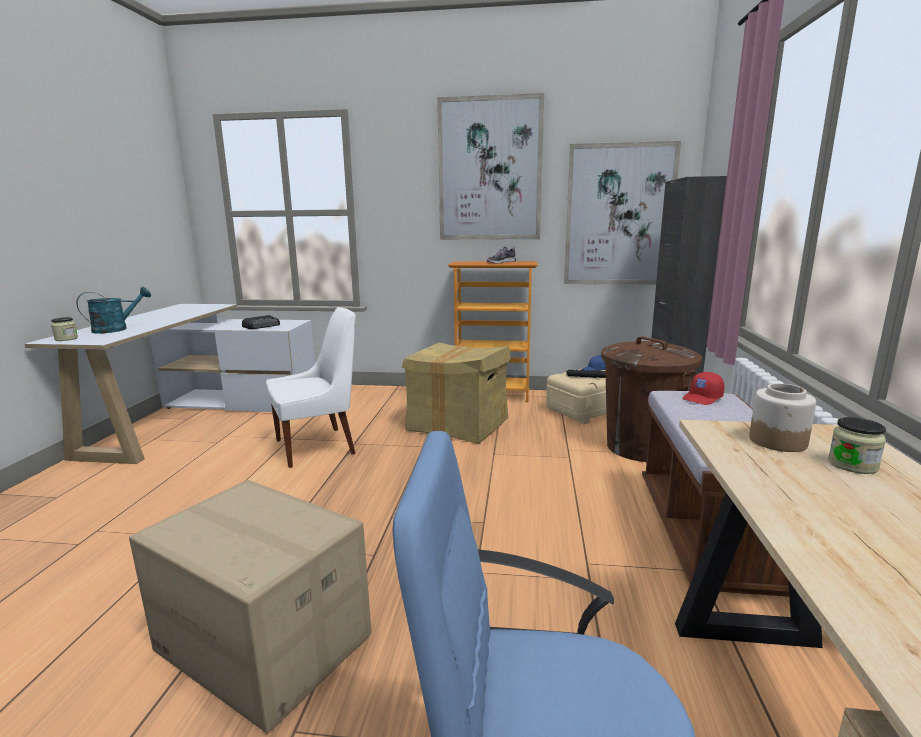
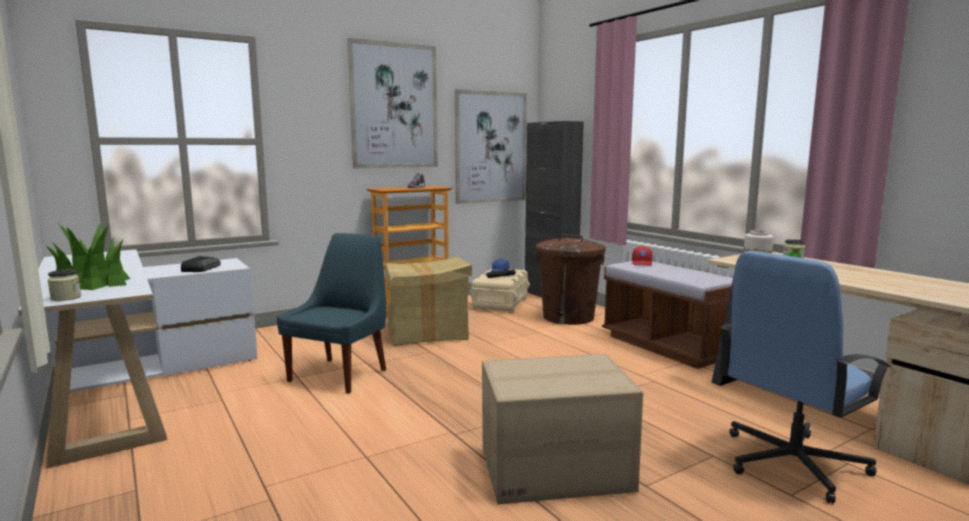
camera: 40 degrees left, 5 degrees down
(116, 329) = (91, 283): turquoise watering can -> potted plant
(319, 446) = (340, 374): white chair -> blue chair

